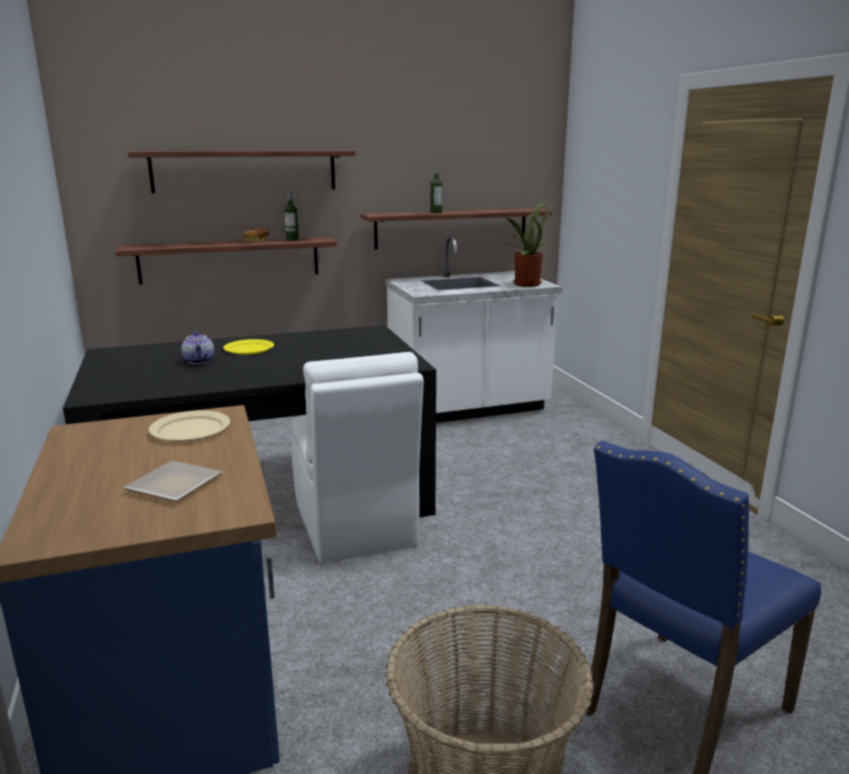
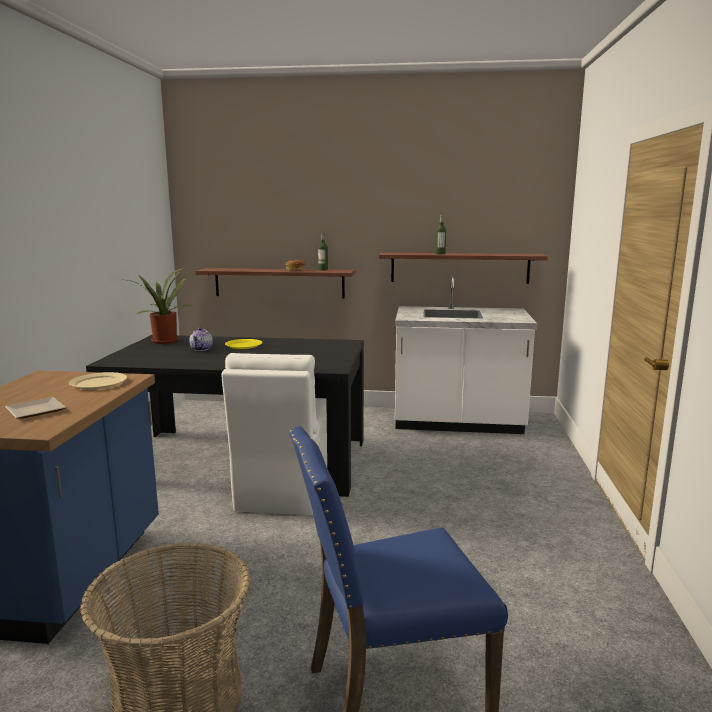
camera: 25 degrees right, 5 degrees down
(245, 171) = (293, 217): shelf -> none
(524, 283) = (507, 318): potted plant -> potted plant (165, 341)

